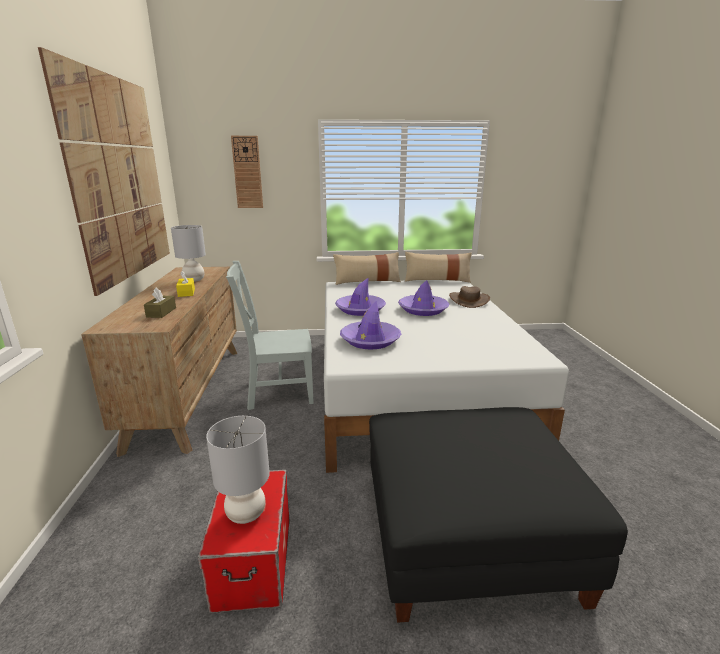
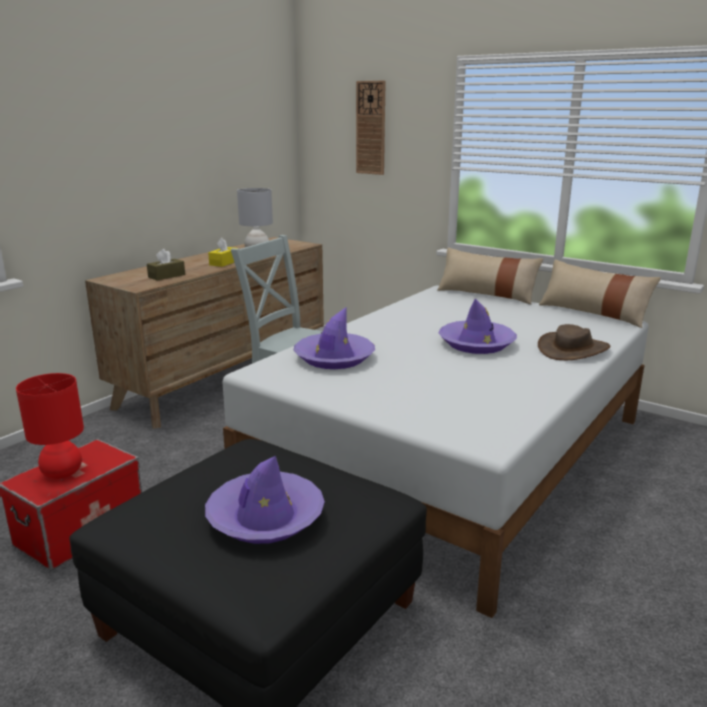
camera: 40 degrees right, 0 degrees up
(119, 179) = (188, 133): picture -> none
(246, 514) = (62, 473): grey table lamp -> red table lamp
(360, 309) = (400, 324): purple hat -> purple hat (265, 517)

